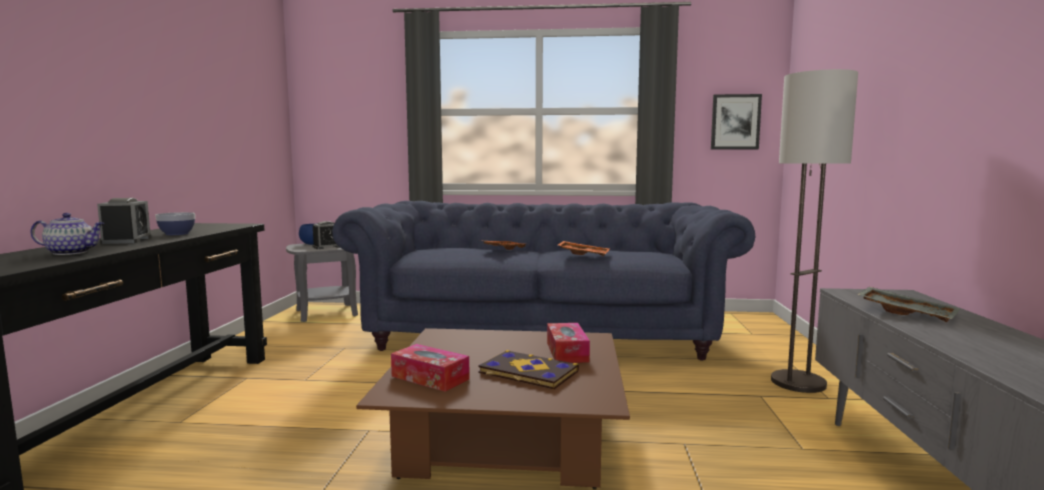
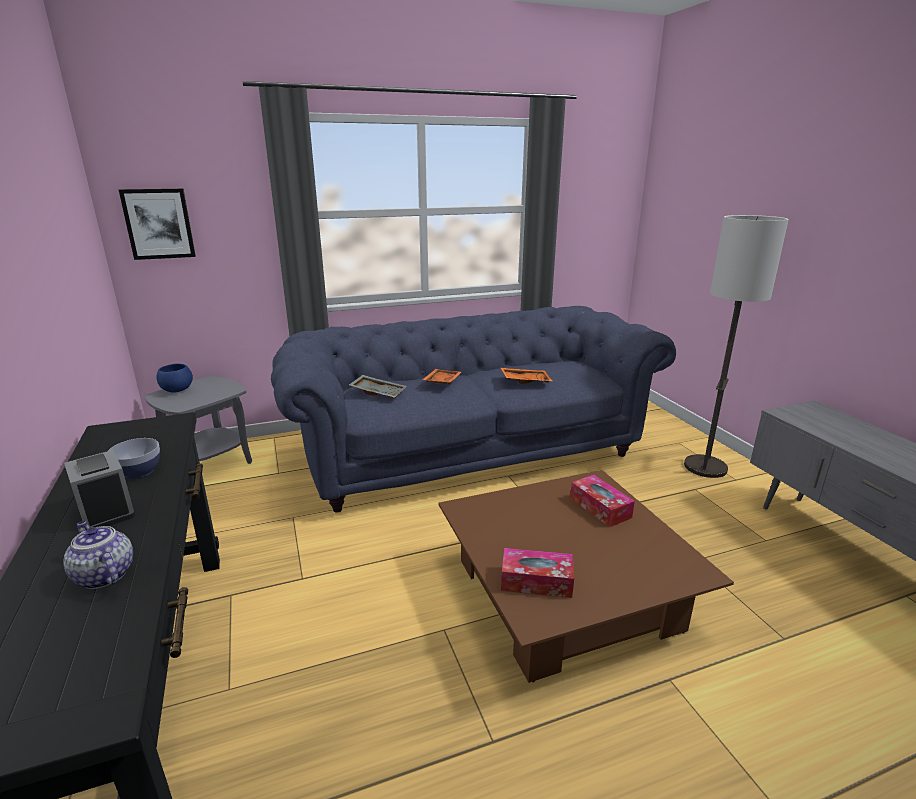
camera: 25 degrees left, 15 degrees up
(72, 252) = (103, 575): teapot -> teapot turned 105 degrees counterclockwise
(327, 247) = (205, 394): alarm clock -> none
(528, 372) = (604, 548): book -> none
(735, 122) = (601, 218): picture -> picture (159, 224)
(906, 313) = (853, 439): grey tray -> grey tray (379, 392)

